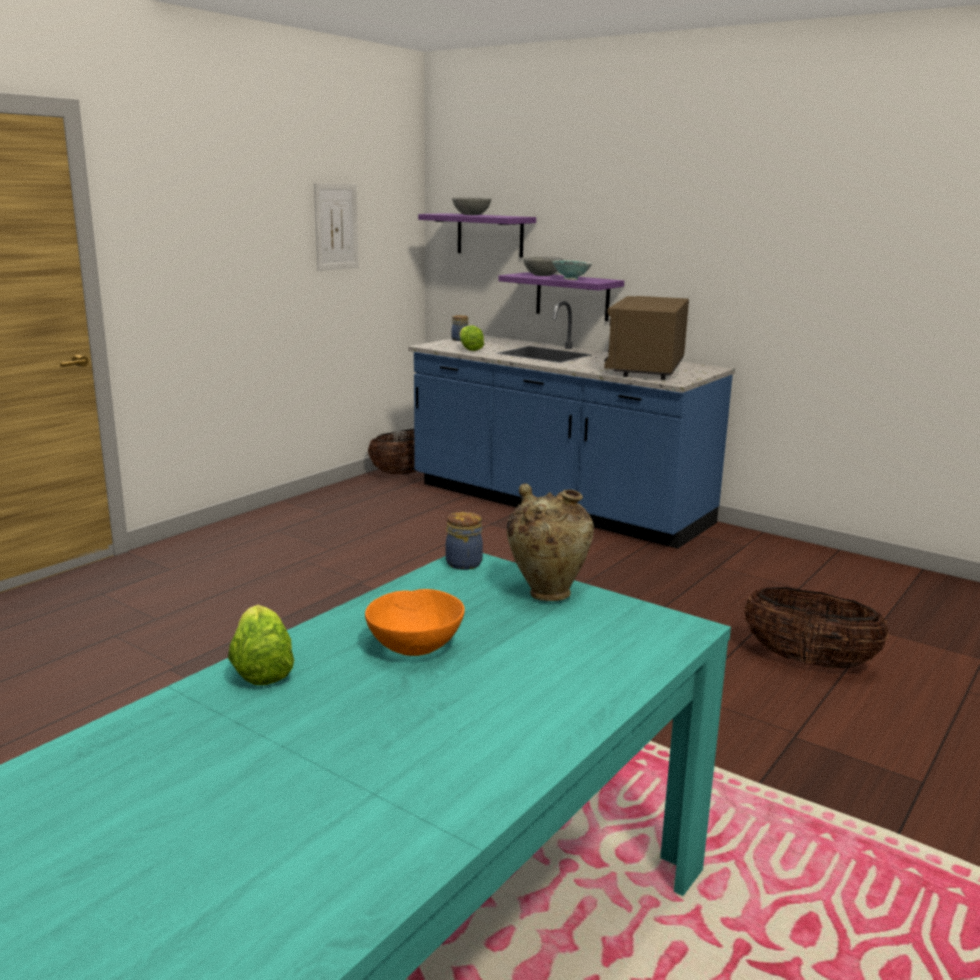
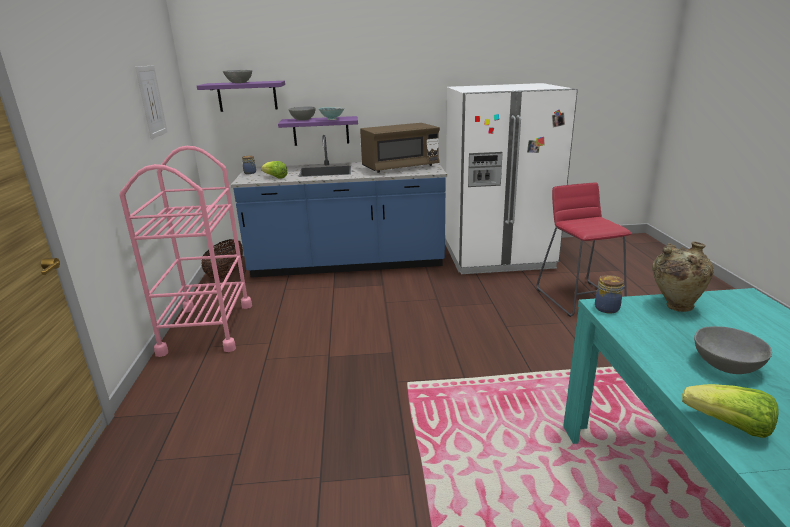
camera: 40 degrees left, 5 degrees up
(303, 515) = (207, 328): none -> pink cart
(414, 646) = (726, 366): orange bowl -> grey bowl
(646, 368) = (400, 167): brown microwave -> brown microwave turned 90 degrees counterclockwise
(789, 567) = (498, 257): none -> white fridge
(808, 661) = (579, 298): basket -> red stool

